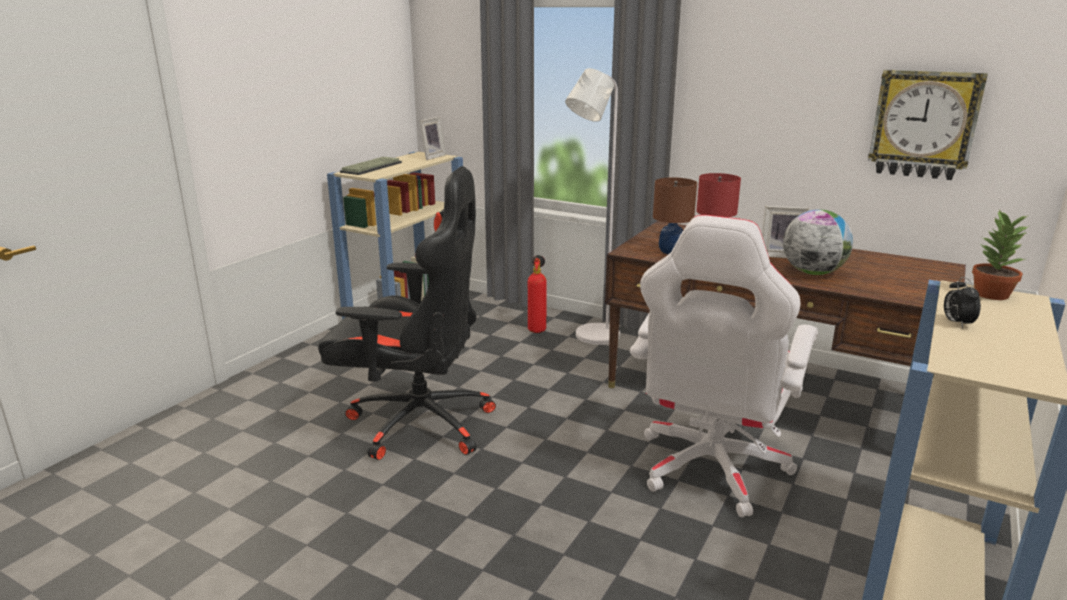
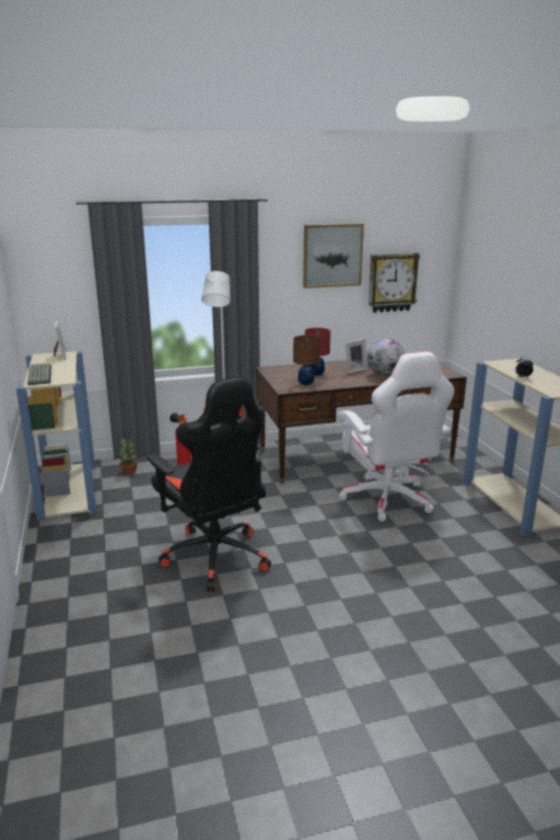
camera: 45 degrees left, 0 degrees up
(410, 423) = (211, 553): black office chair -> black office chair turned 90 degrees clockwise
(810, 66) = (332, 255): none -> picture
(990, 294) = (506, 362): potted plant -> potted plant (129, 471)

